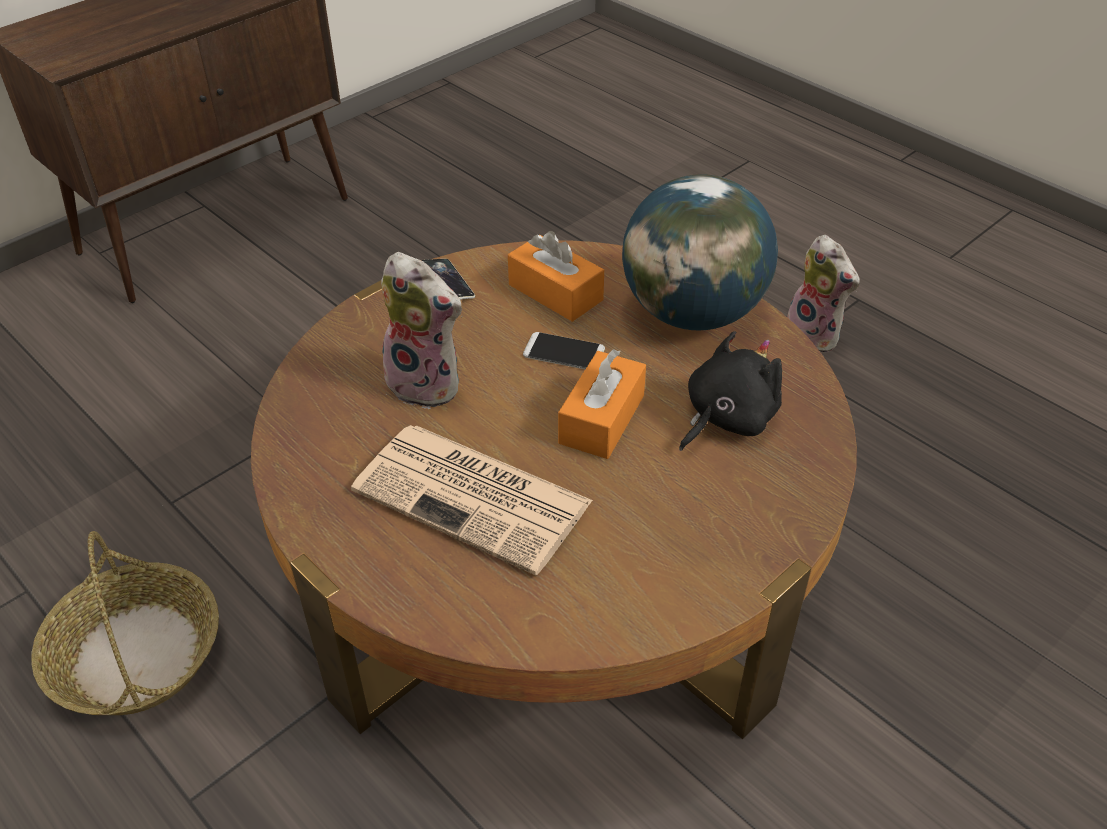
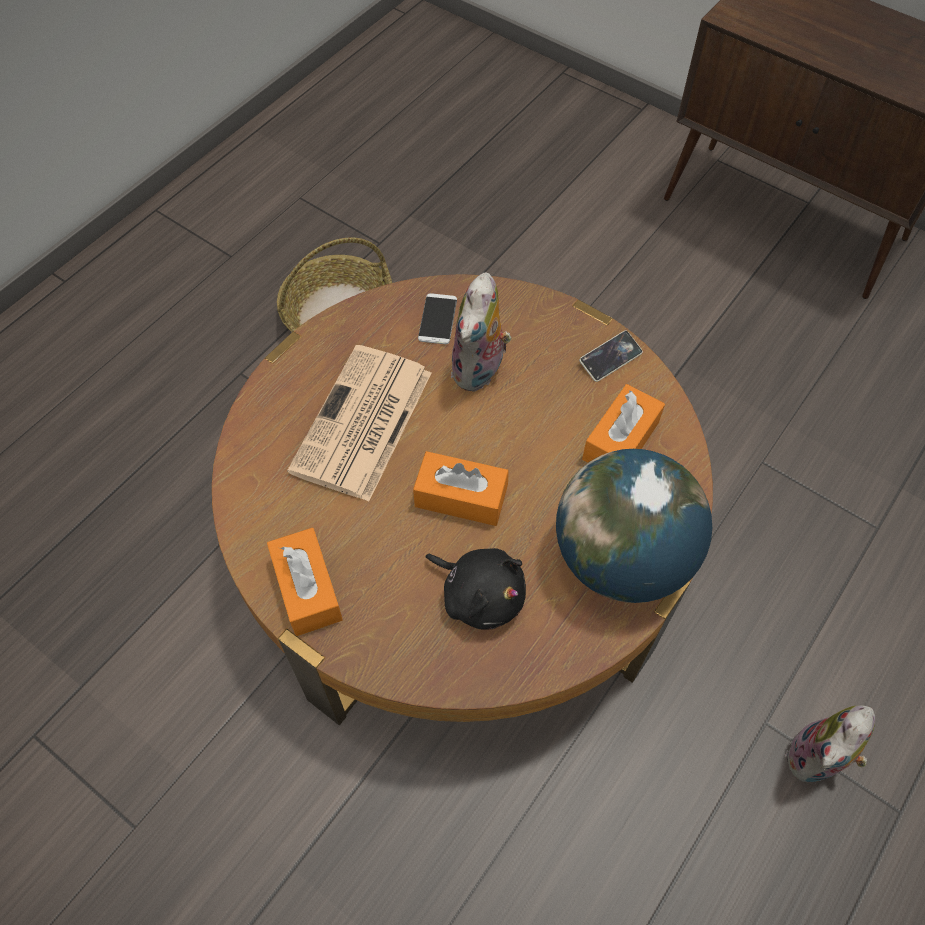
camera: 80 degrees right, 15 degrees up
(564, 352) = (539, 459): phone -> phone (437, 319)
(707, 568) = (307, 589): none -> orange tissue box

